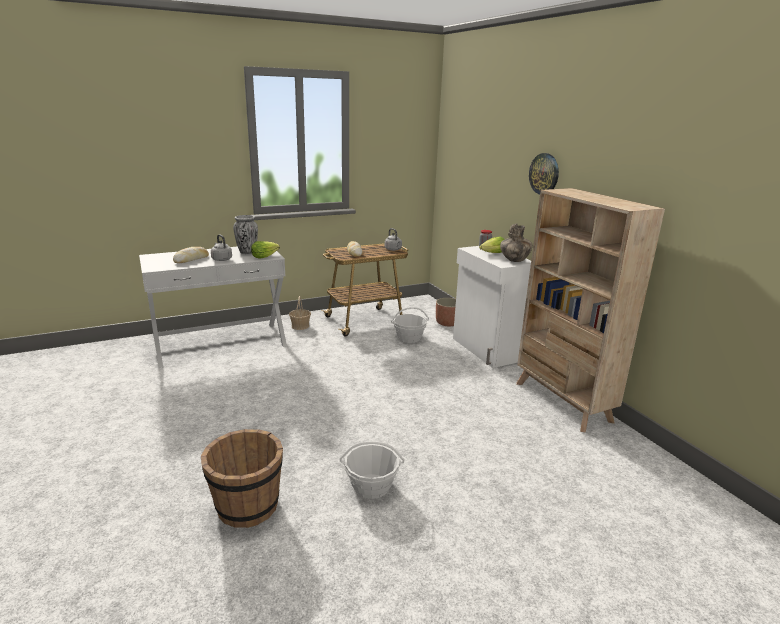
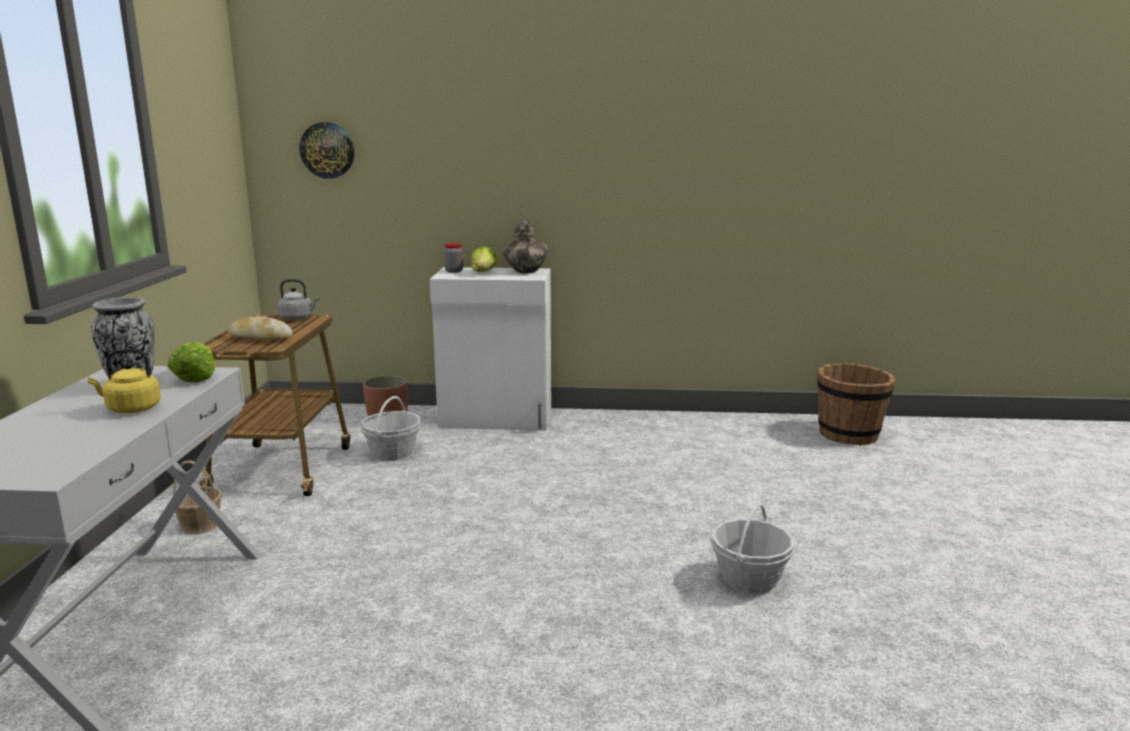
camera: 60 degrees left, 5 degrees down
(191, 259) = (65, 434): bread -> none
(221, 259) = (131, 409): grey kettle -> yellow kettle
(247, 507) = (744, 695): brown bucket -> brown bucket (849, 435)
(544, 174) = (530, 146): wall clock -> wall clock (327, 150)
(562, 402) = (660, 423): beige bookcase -> none

